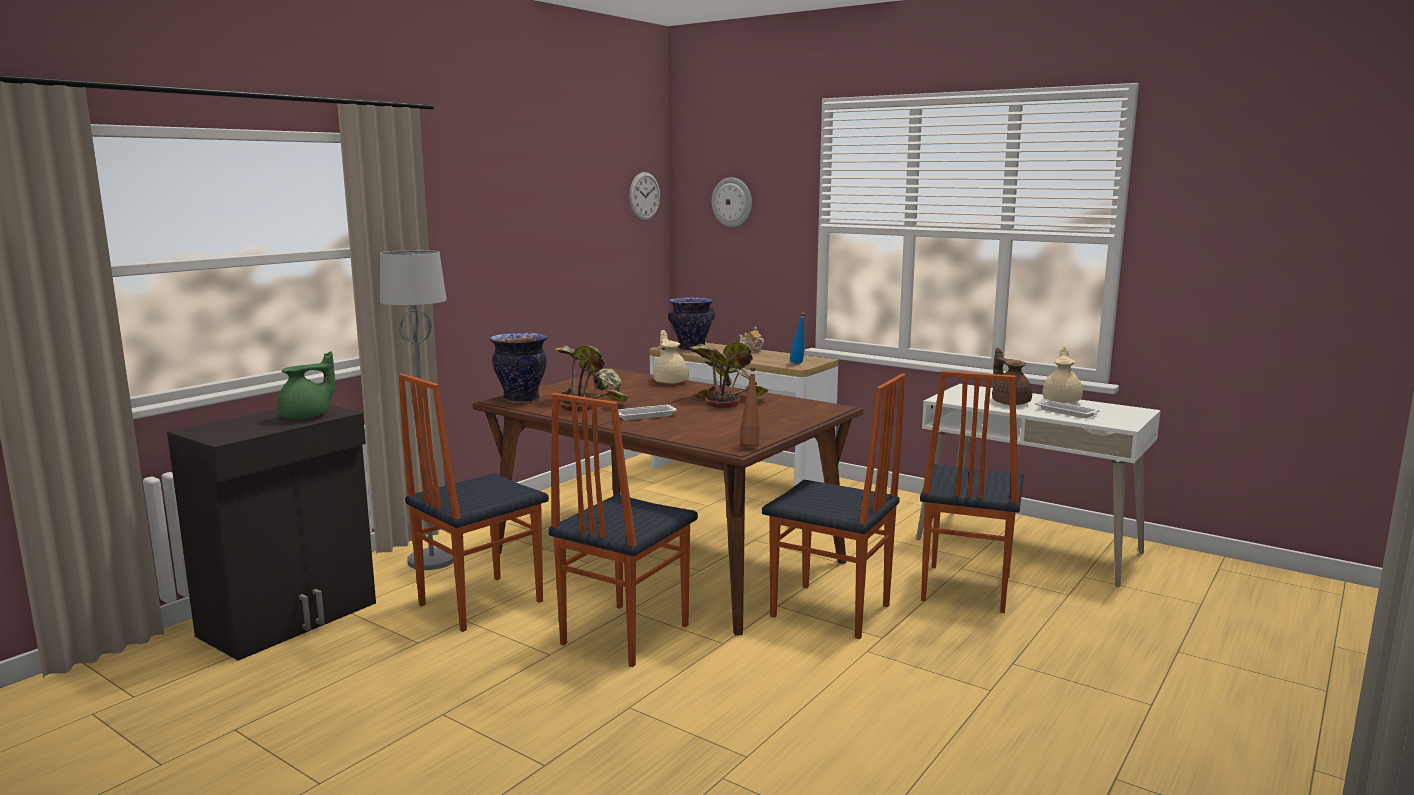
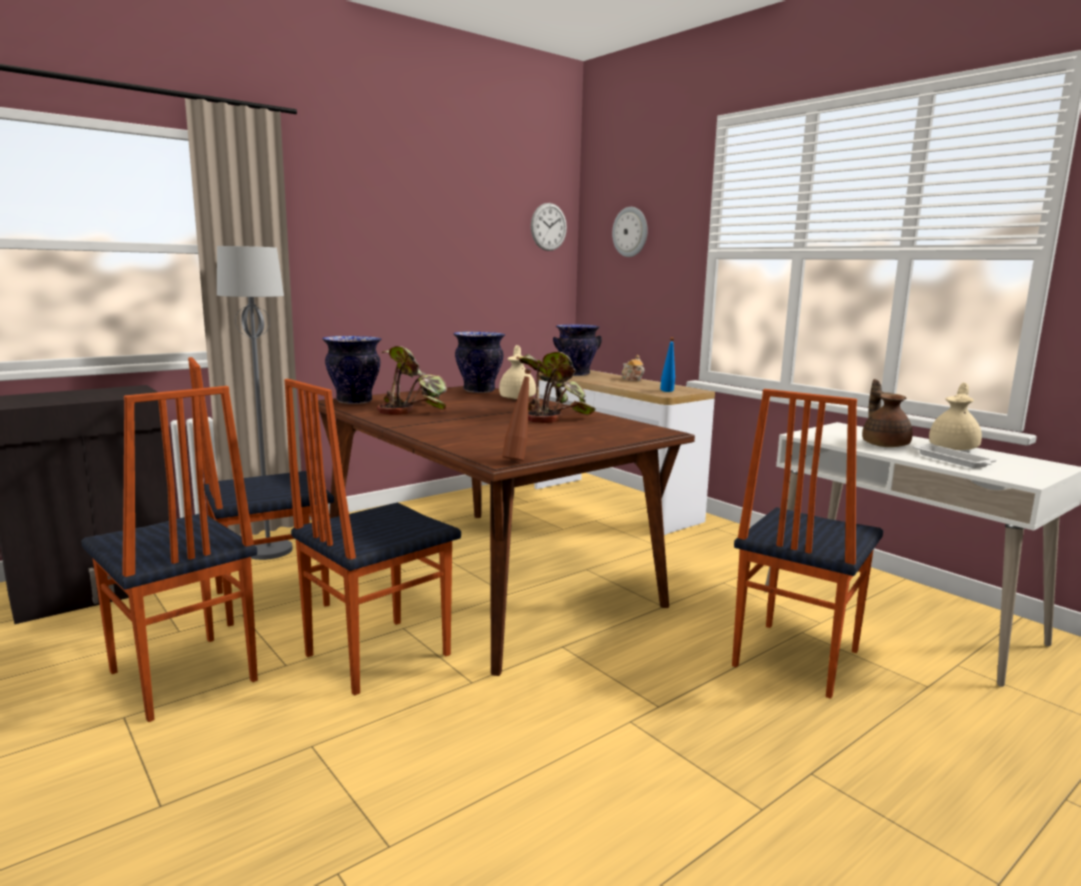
camera: 15 degrees right, 0 degrees up
(307, 416) = (111, 395): green teapot -> none
(624, 376) = (479, 391): none -> vase
(646, 415) = (449, 423): white tray -> none
(830, 612) = (616, 663): chair -> chair (181, 677)

